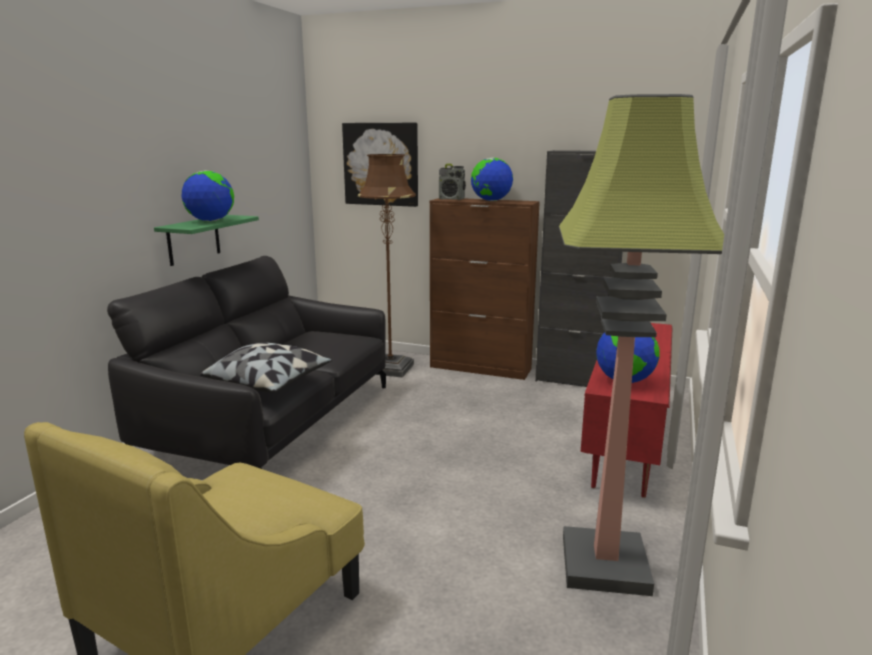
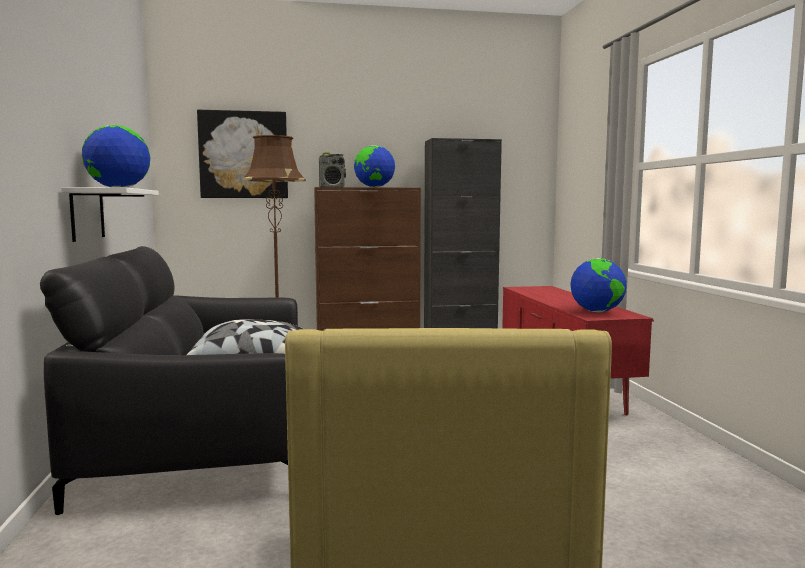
camera: 30 degrees left, 10 degrees down
(193, 240) = (87, 214): green shelf -> white shelf
(606, 565) = (671, 461): floor lamp -> none

